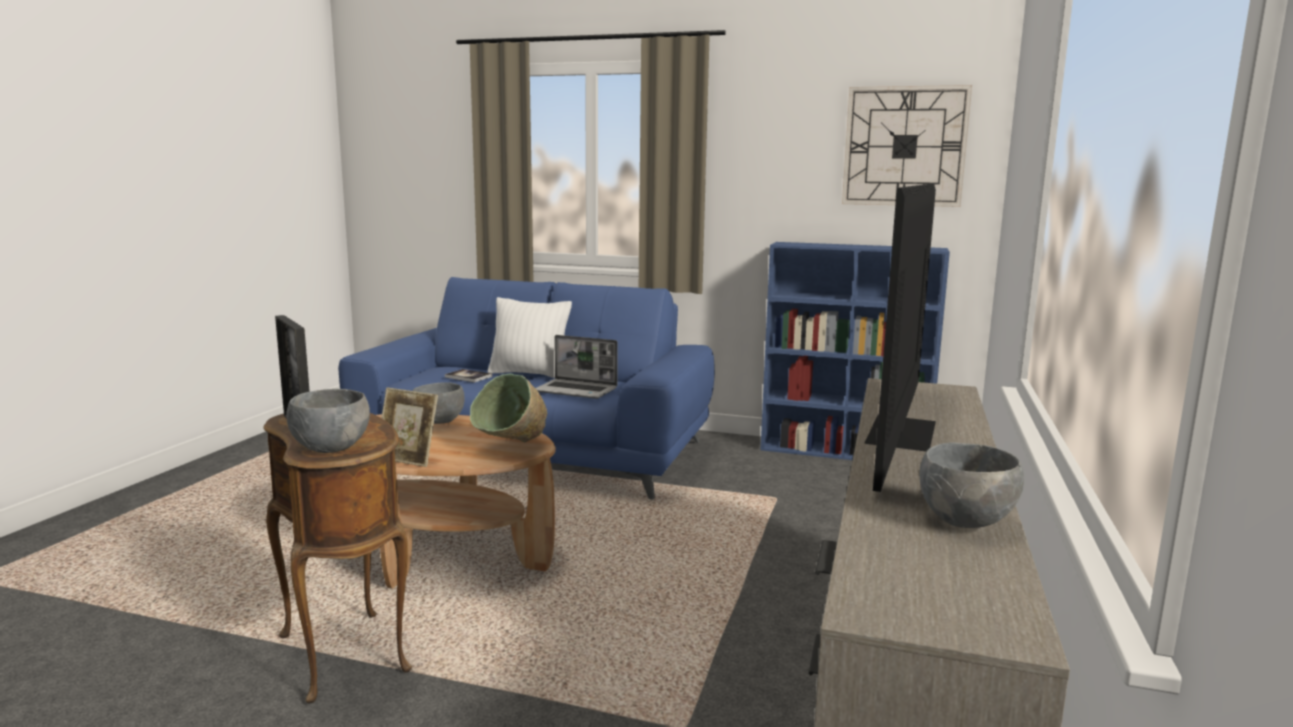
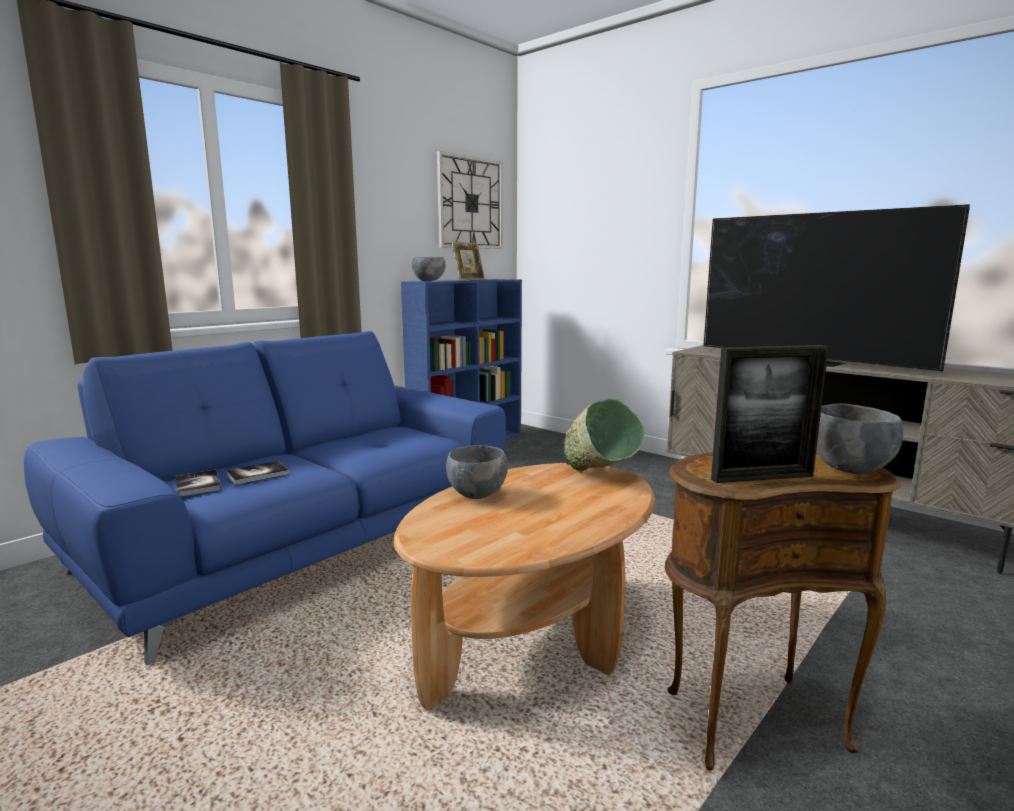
camera: 65 degrees left, 0 degrees up
(408, 459) = (607, 518): picture frame -> picture frame (469, 280)
(438, 371) = (198, 484): none -> book
(529, 374) = (296, 451): white pillow -> none
(577, 390) = (398, 443): laptop -> none
(966, 521) = (964, 372): grey bowl -> grey bowl (429, 281)

